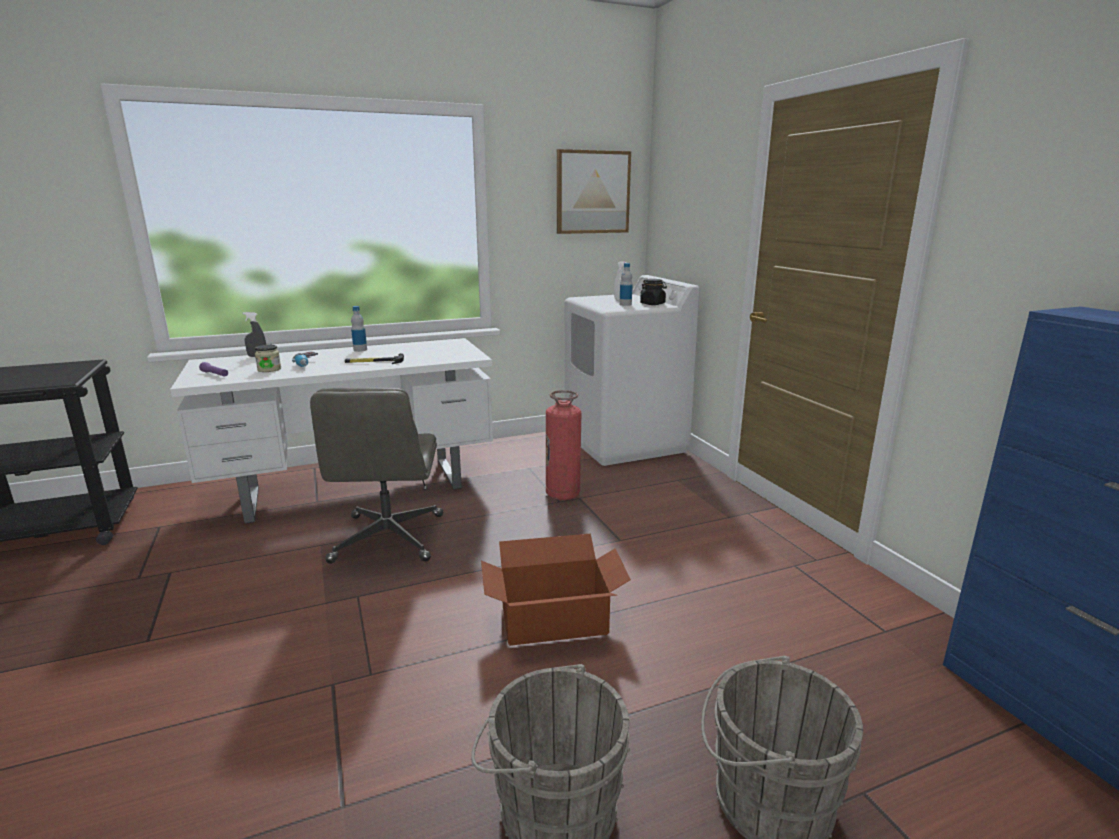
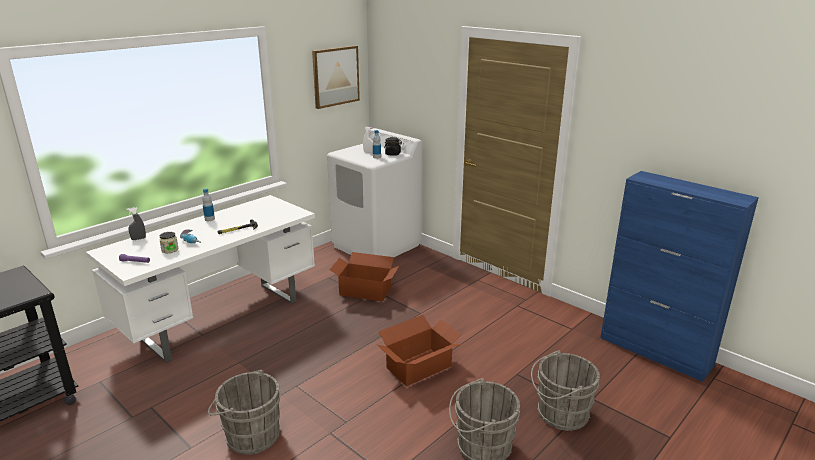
camera: 25 degrees left, 5 degrees up
(230, 648) = (250, 435): none -> grey bucket
(388, 539) = (281, 347): grey office chair -> none
(562, 494) = (365, 291): fire extinguisher -> cardboard box

